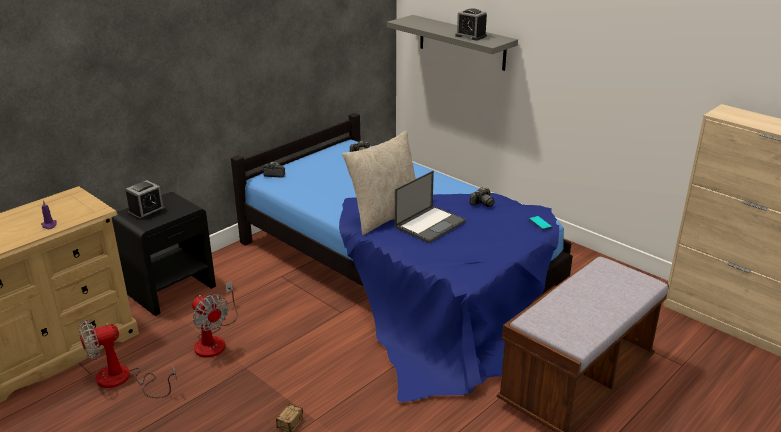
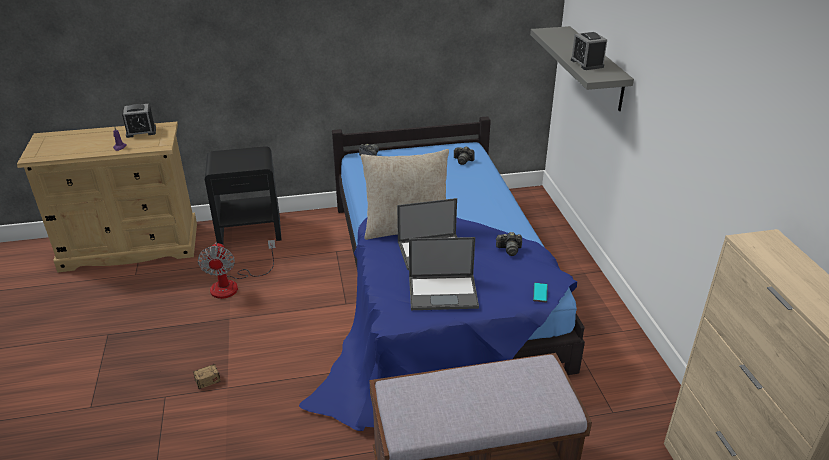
camera: 35 degrees right, 5 degrees up
(123, 380) = (147, 289): fan -> none
(147, 211) = (230, 157): alarm clock -> alarm clock (141, 131)
(476, 247) = (444, 292): none -> laptop

